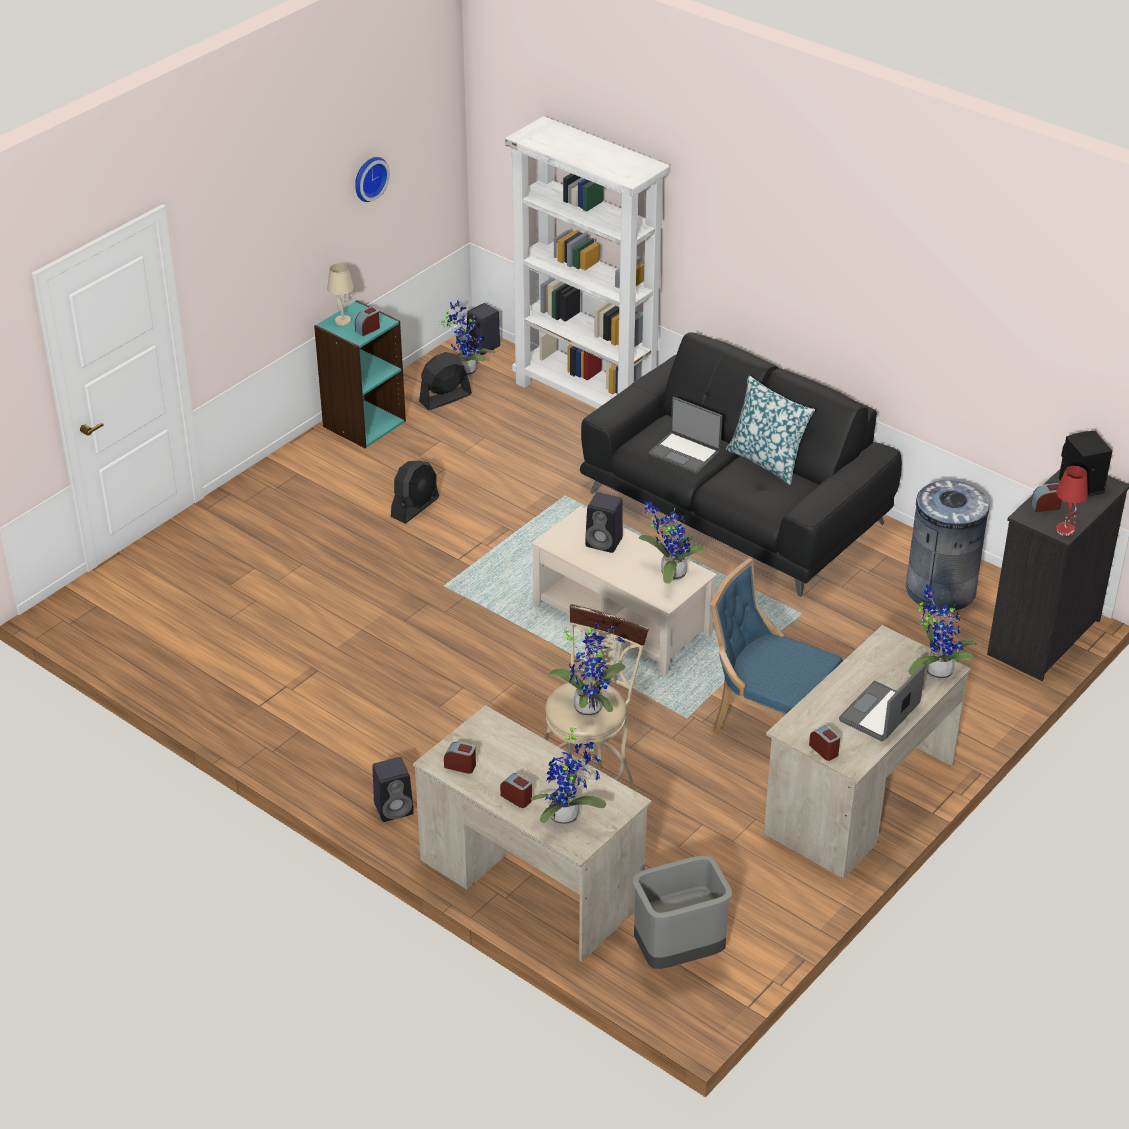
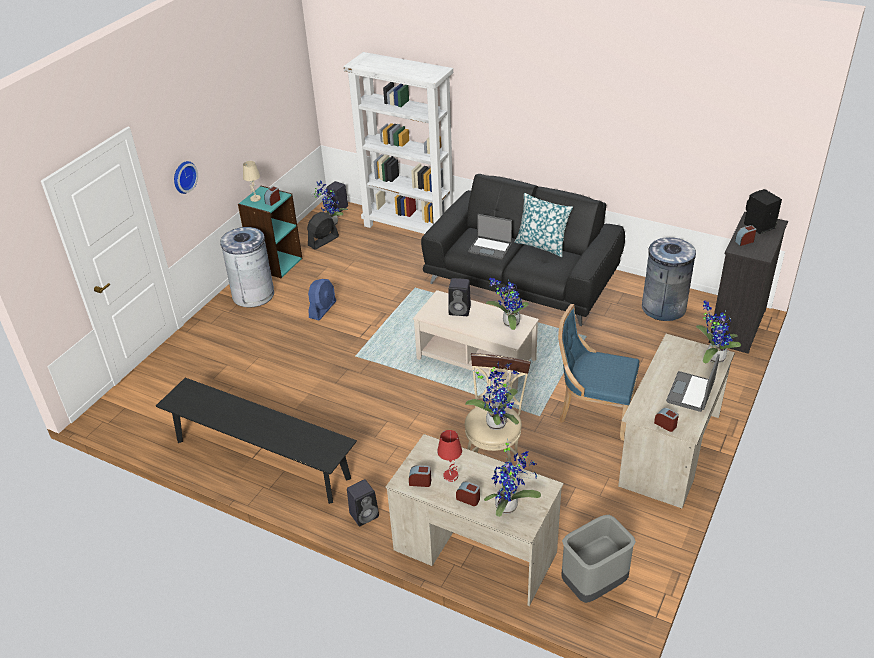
camera: 10 degrees left, 0 degrees up
(272, 710) = (261, 459): none -> black bench
(317, 468) = (253, 294): none -> grey trash can
(368, 178) = (258, 104): wall clock -> wall clock (183, 176)
(415, 507) = (323, 309): black fan -> blue fan
(1065, 530) = (764, 254): red table lamp -> red table lamp (451, 476)

